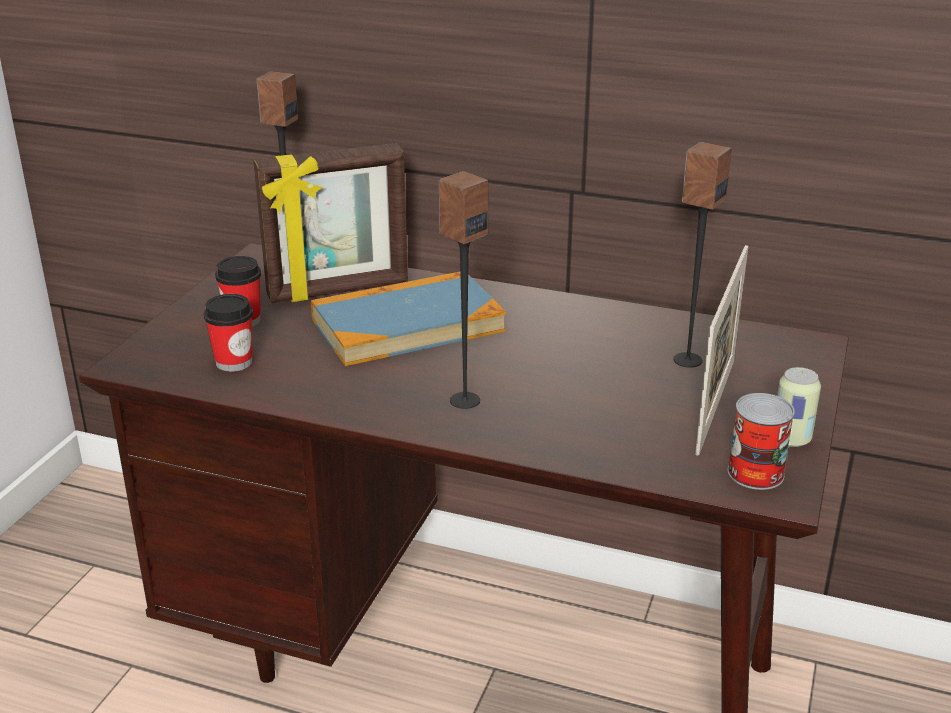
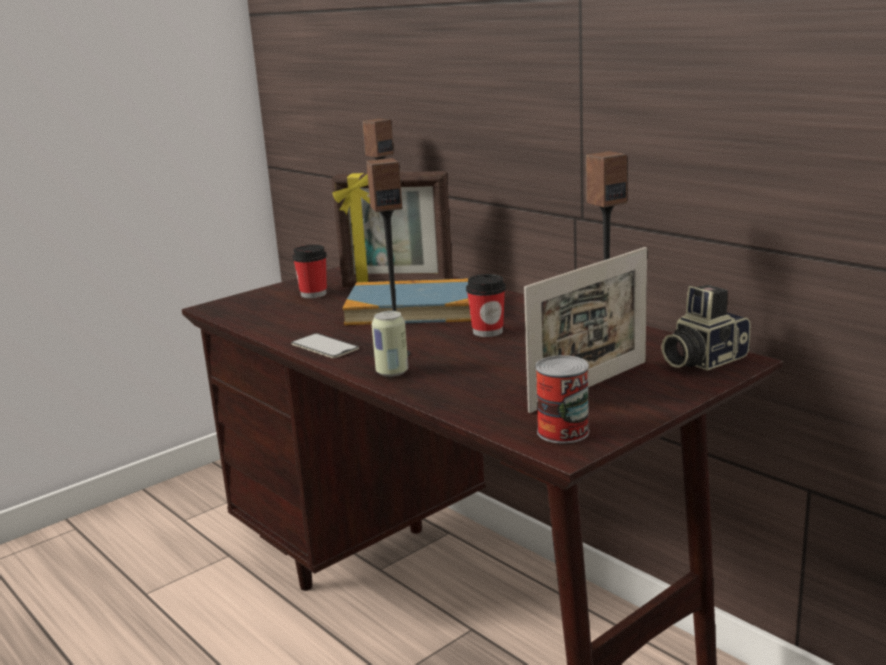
camera: 30 degrees right, 10 degrees down
(234, 362) = (277, 314): cup -> cup (487, 331)
(361, 405) = (324, 346): none -> phone
(781, 350) = (701, 360): none -> camera
(791, 439) = (626, 416): can -> can (392, 372)

